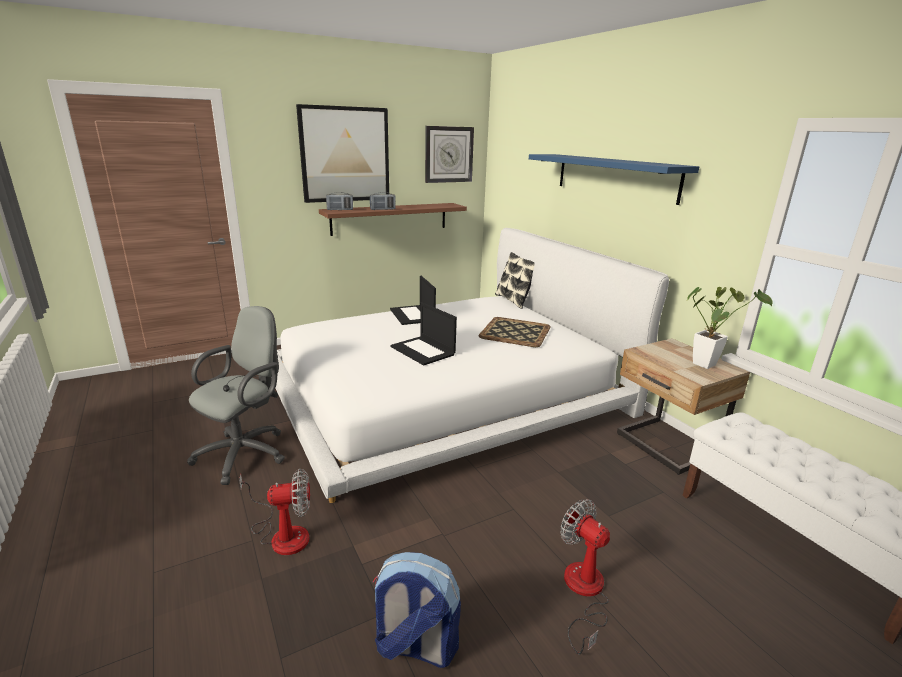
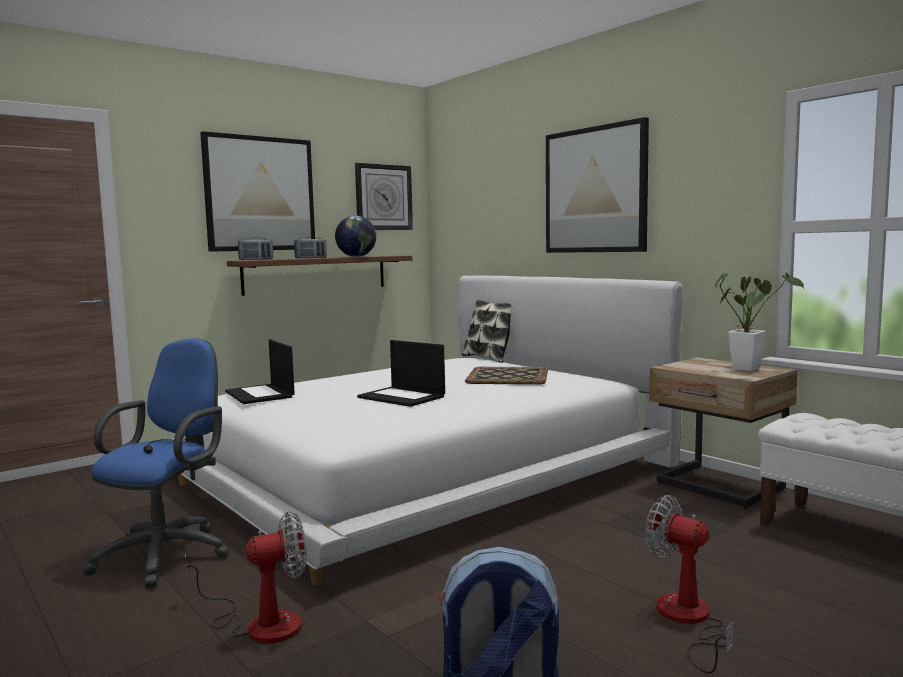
camera: 10 degrees left, 15 degrees down
(246, 452) = (168, 553): grey office chair -> blue office chair
(413, 315) = (369, 374): laptop -> laptop (260, 394)
(421, 206) = (356, 256): none -> globe
(614, 177) = (595, 190): blue shelf -> picture

